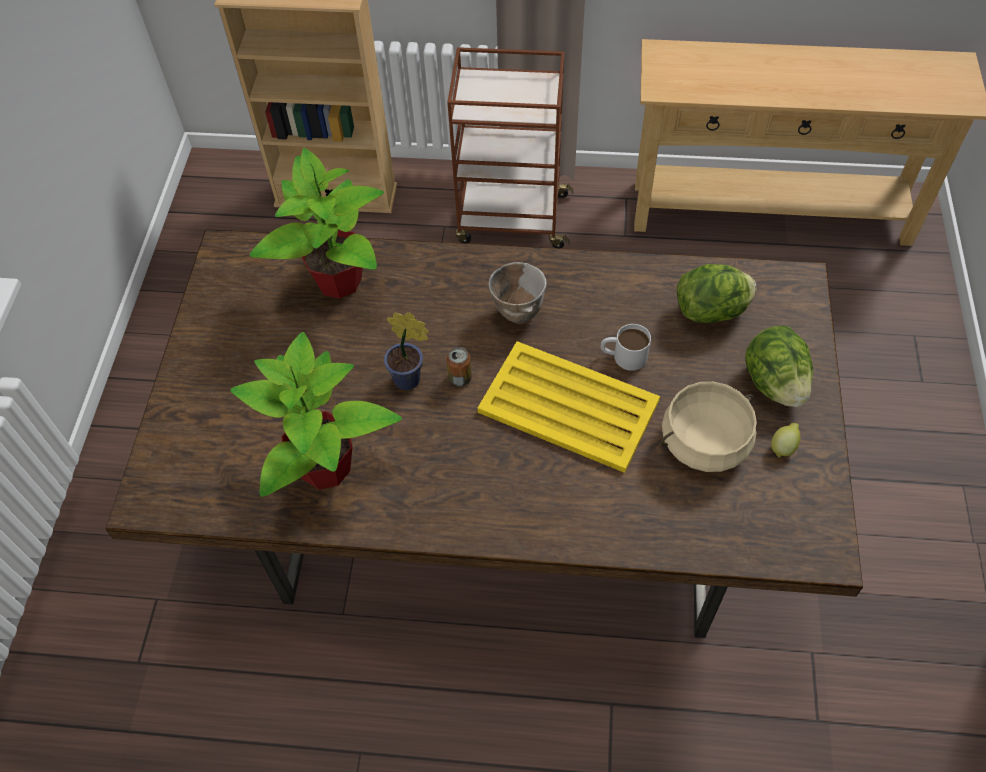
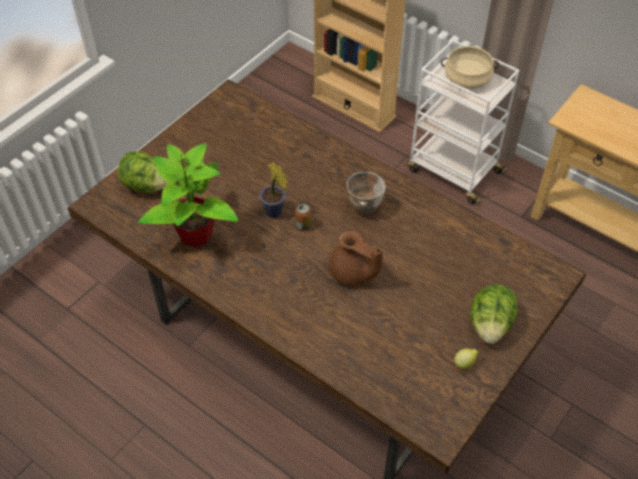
camera: 30 degrees right, 5 degrees down
(338, 280) = (277, 139): potted plant -> none
(510, 218) = (453, 170): brown cart -> white cart
(570, 407) = (353, 273): yellow tray -> brown teapot
(623, 356) = (408, 262): white mug -> none
(704, 441) = (418, 334): beige cooking pot -> beige cooking pot (467, 79)
(712, 311) = (485, 264): lettuce -> lettuce (146, 186)

